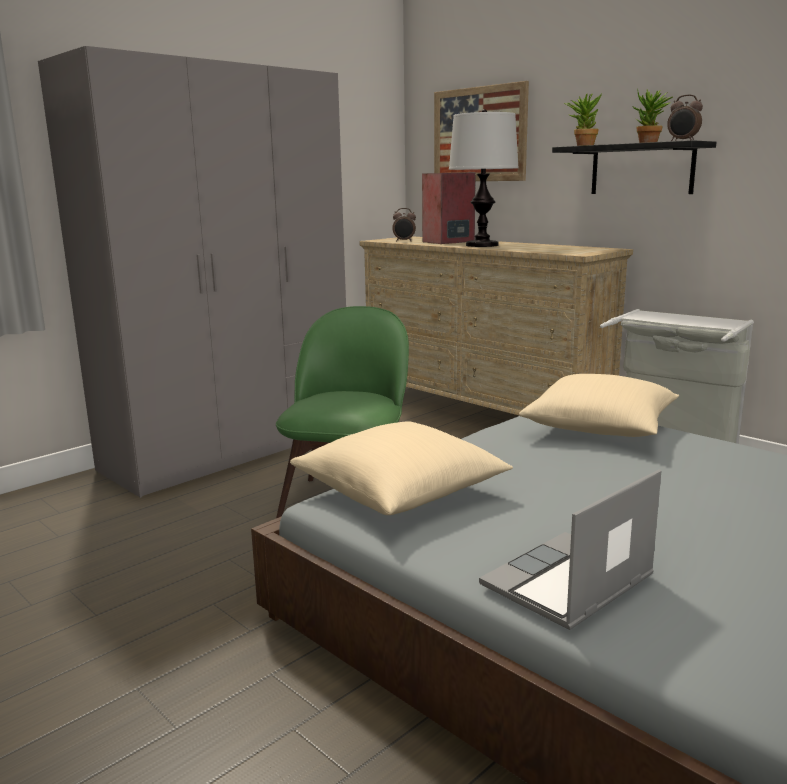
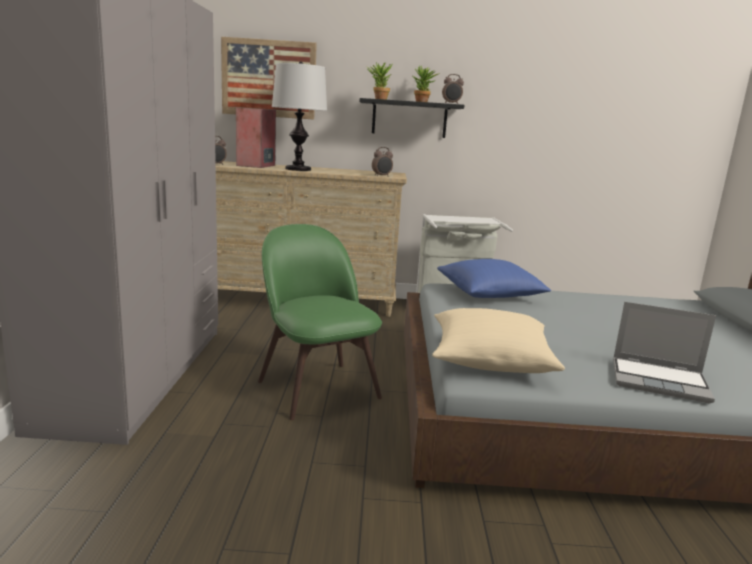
camera: 45 degrees left, 0 degrees up
(563, 253) = (382, 176): none -> alarm clock
(568, 584) = (660, 381): laptop -> laptop turned 75 degrees counterclockwise
(600, 428) = (489, 294): beige pillow -> blue pillow

